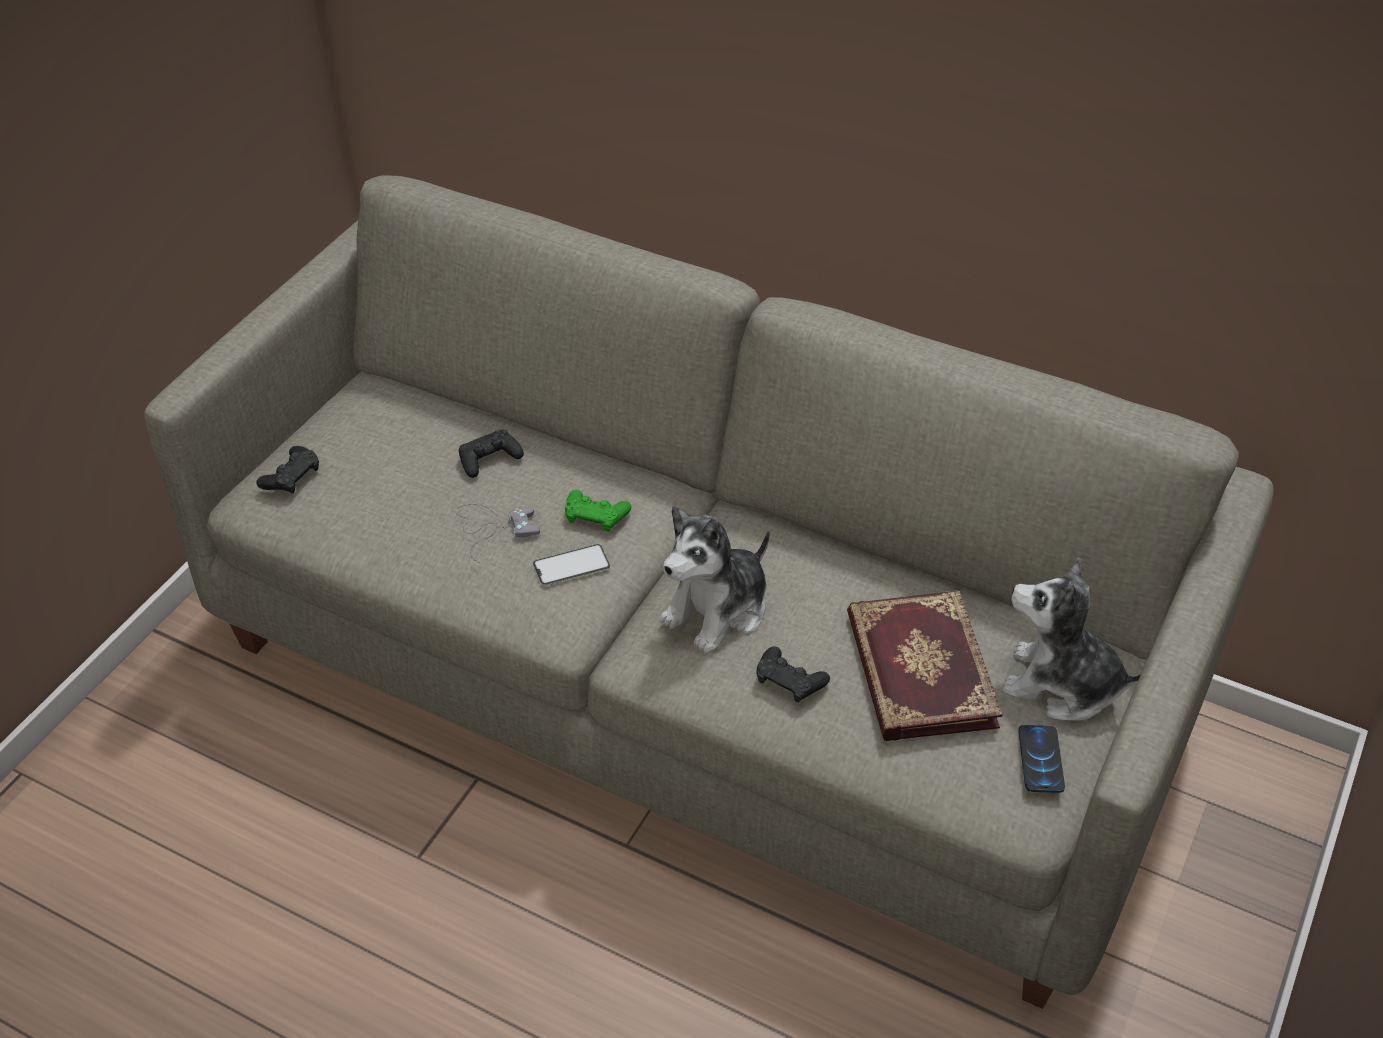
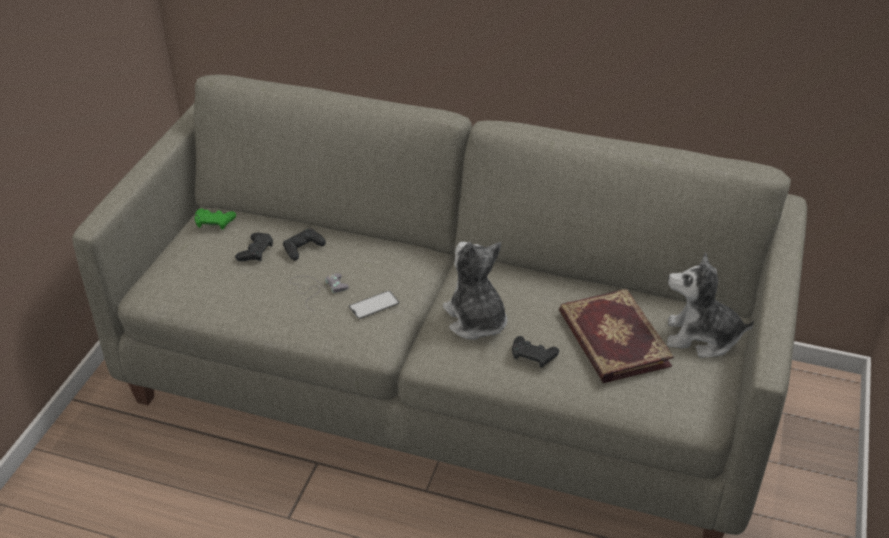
camera: 10 degrees left, 5 degrees down
(291, 476) = (172, 273): black game controller -> black game controller (255, 252)
(596, 515) = (382, 274): green game controller -> green game controller (214, 222)
(718, 610) = (476, 320): plush toy -> plush toy turned 120 degrees clockwise
(1040, 760) = (701, 382): phone -> none

